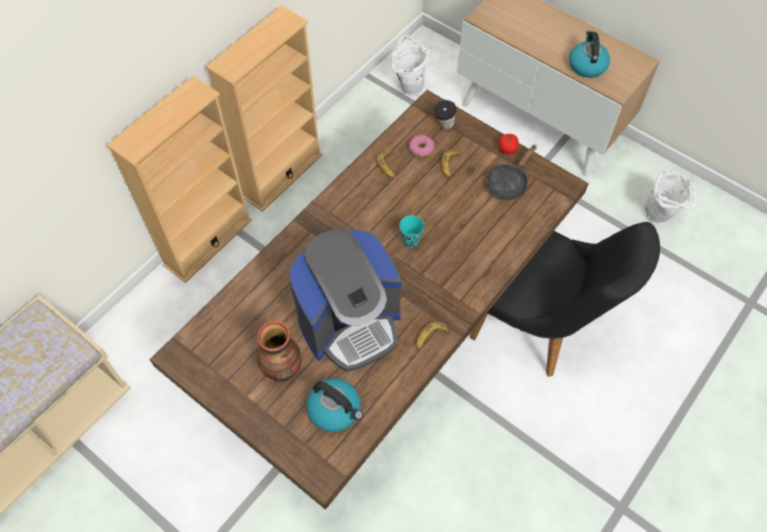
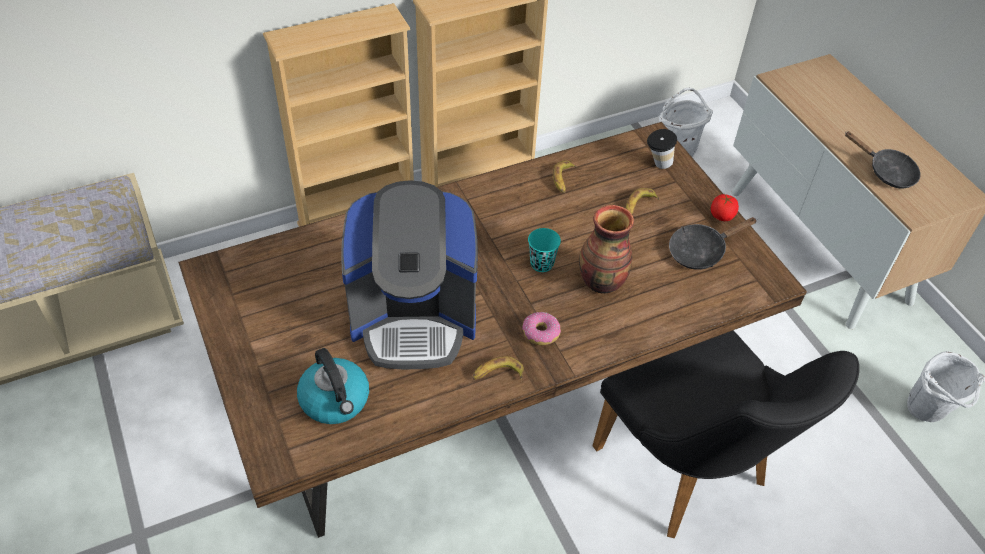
camera: 25 degrees right, 10 degrees down
(283, 369) = (307, 332): vase -> vase (602, 282)
(421, 149) = (615, 177): donut -> donut (540, 333)
(587, 65) = (886, 172): kettle -> black frying pan

